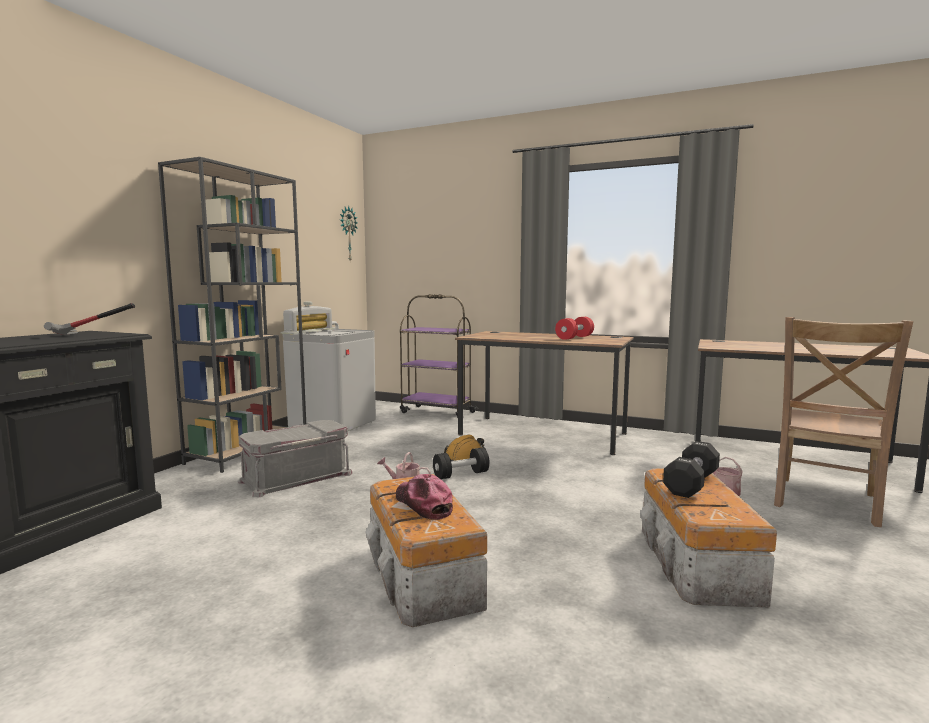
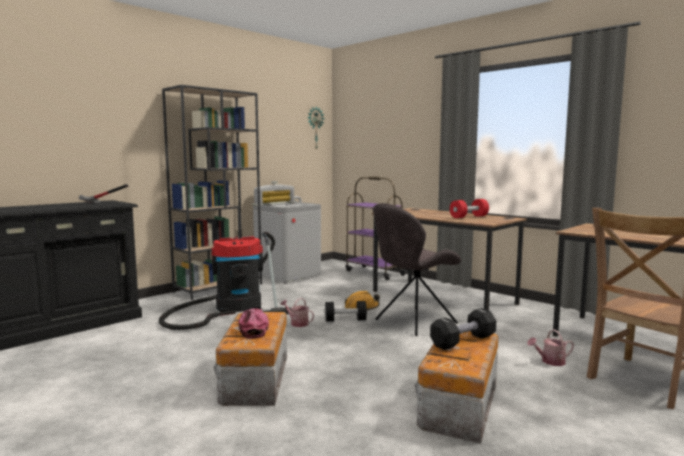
camera: 20 degrees right, 0 degrees up
(296, 477) = (233, 308): grey storage box -> vacuum cleaner
(541, 467) = (413, 322): none -> grey chair

